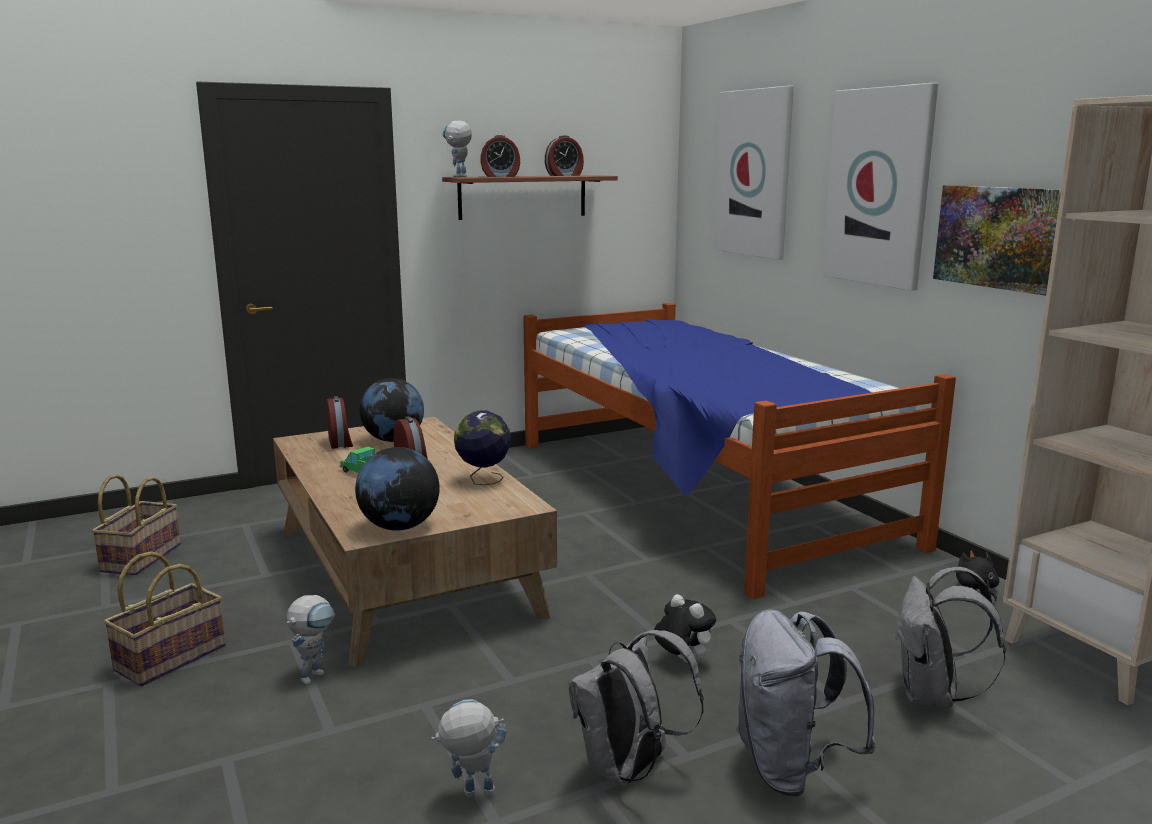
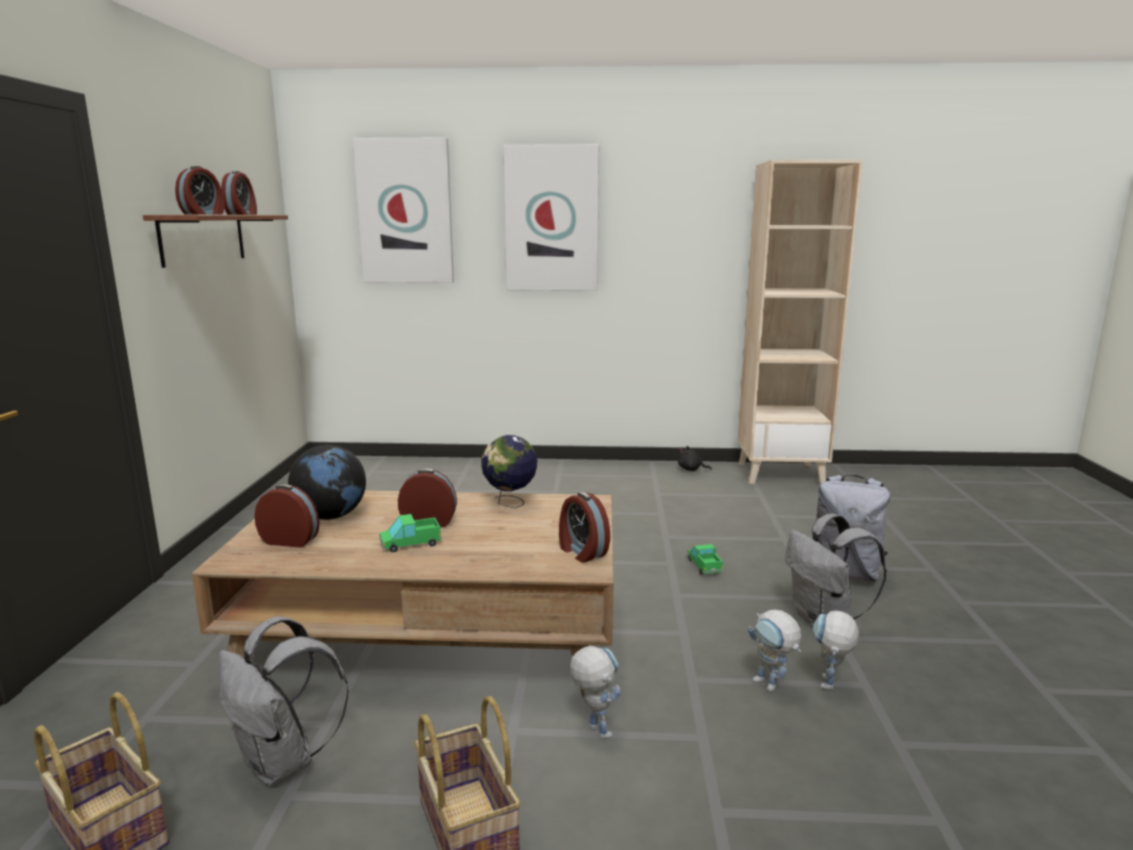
camera: 60 degrees left, 0 degrees up
(399, 527) = (581, 552): globe -> alarm clock
(459, 177) = (174, 214): toy robot -> toy robot (772, 687)
(682, 660) = (704, 566): plush toy -> toy truck
(697, 491) = (457, 486): bed -> none
(932, 696) = (792, 517): grey backpack -> grey backpack (283, 762)
(1002, 237) = (661, 248): picture -> none

